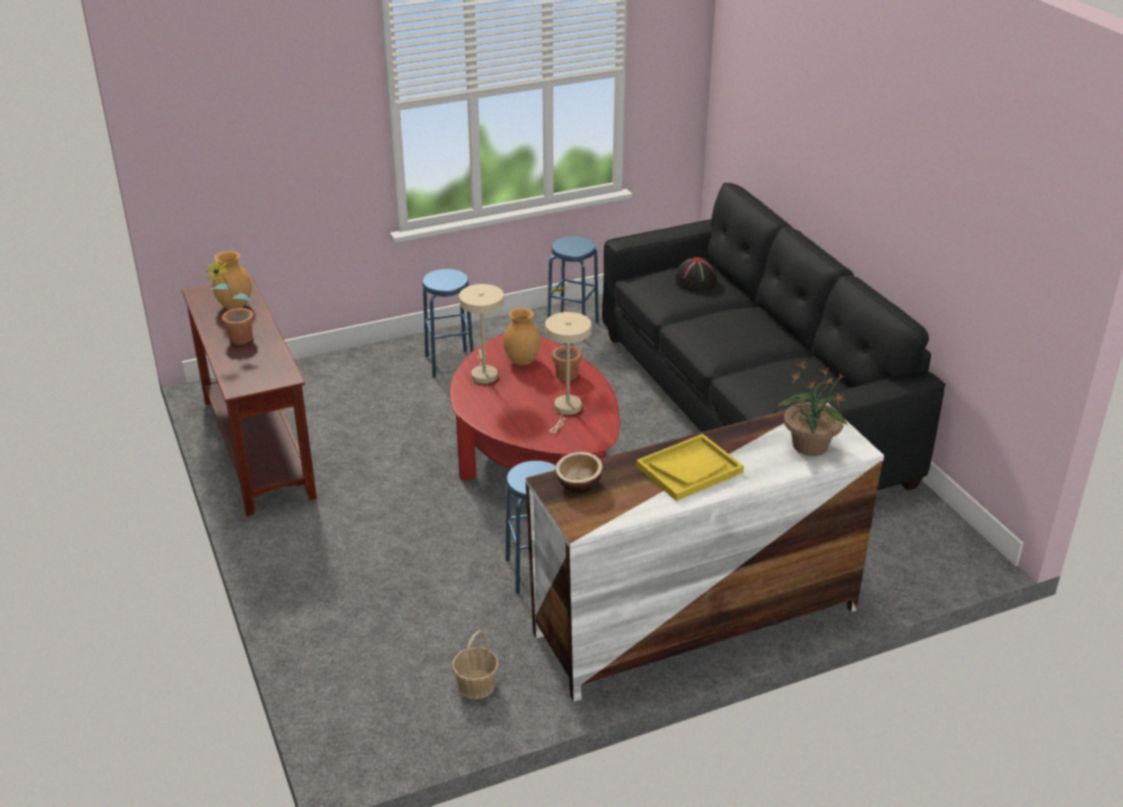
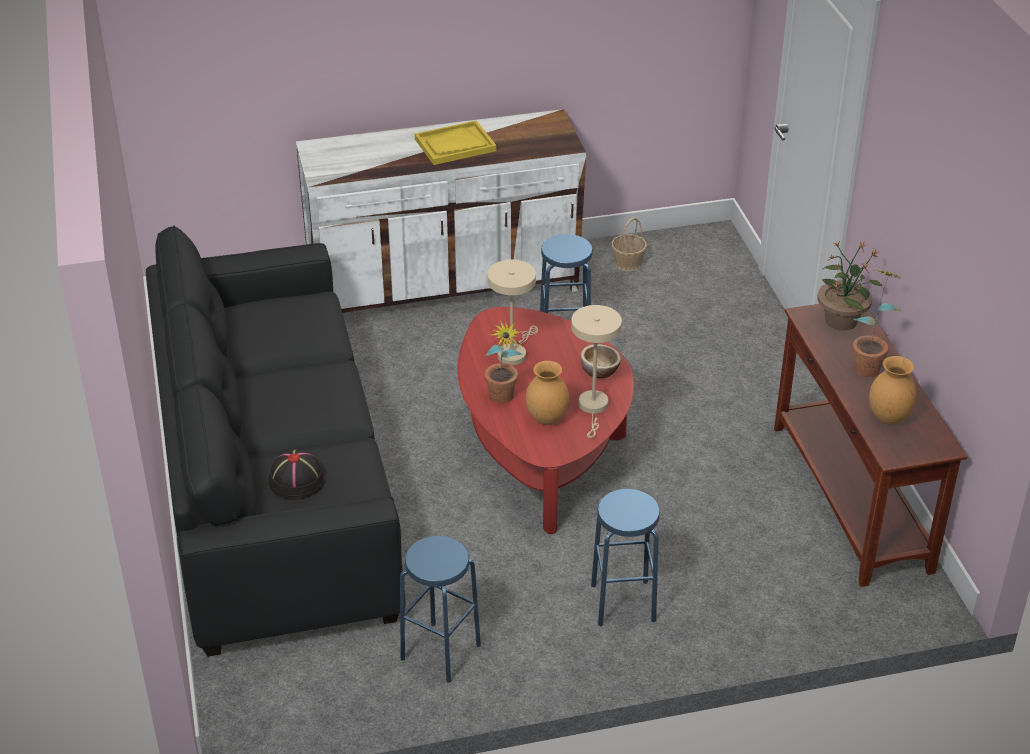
camera: 170 degrees left, 5 degrees up
(579, 484) = (545, 143): bowl -> bowl (599, 370)
(809, 446) = (349, 152): potted plant -> potted plant (841, 320)

